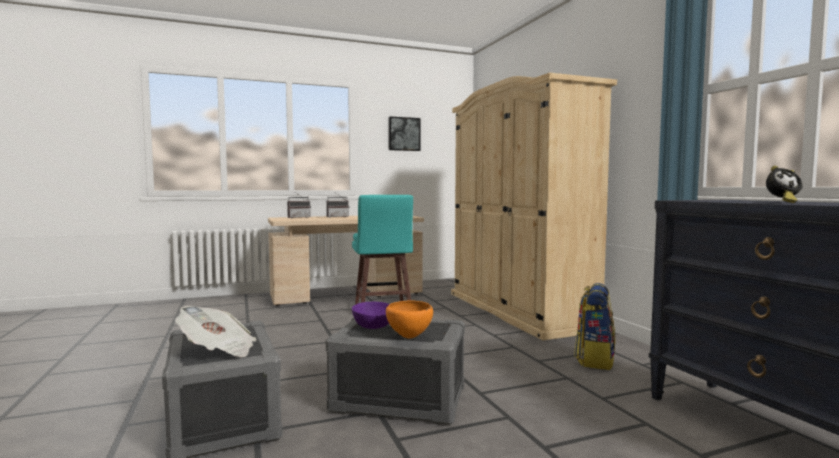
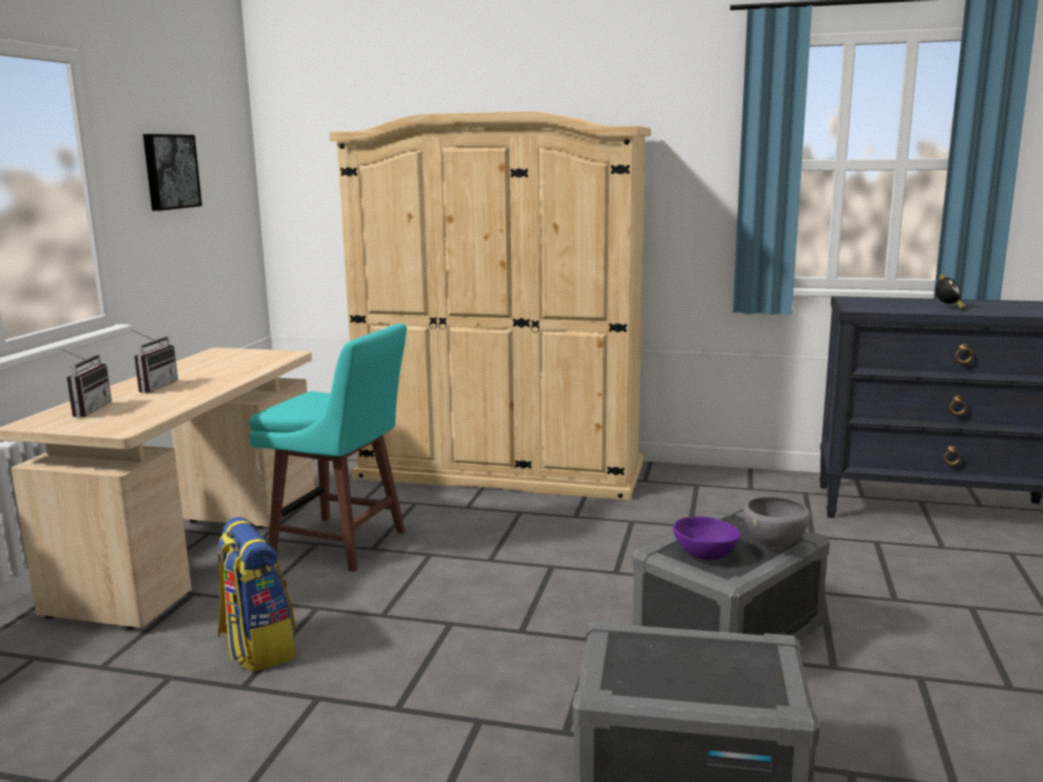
camera: 55 degrees left, 10 degrees up
(218, 350) = (733, 672): newspaper -> none
(410, 337) = (774, 547): orange bowl -> grey bowl
(594, 359) = (716, 501): backpack -> backpack (257, 648)

